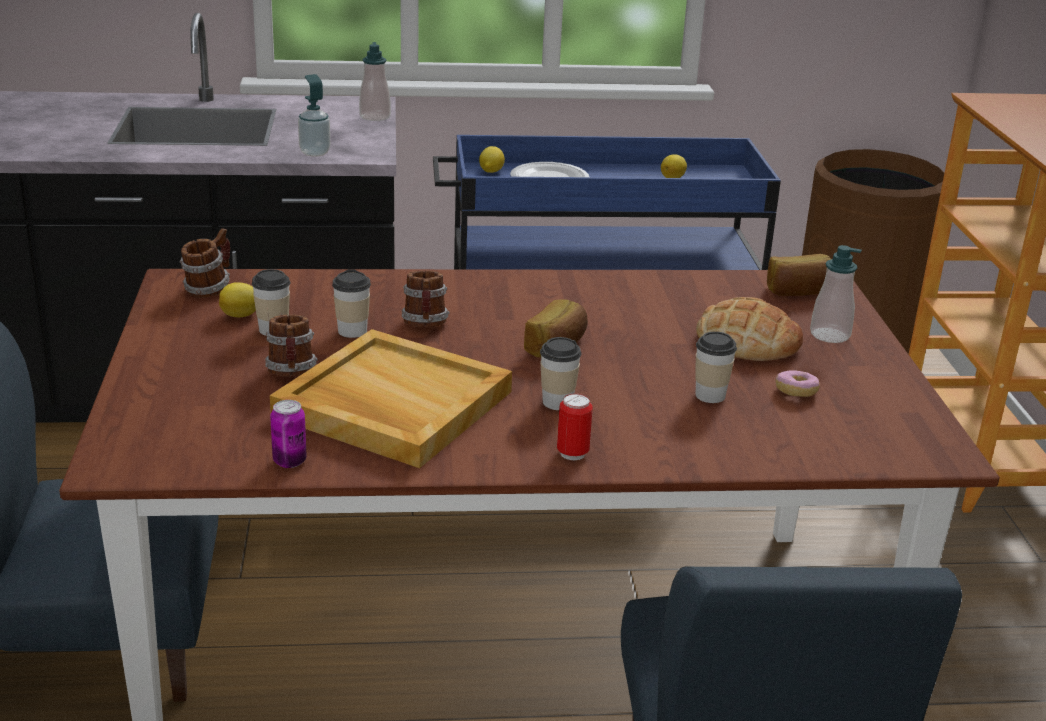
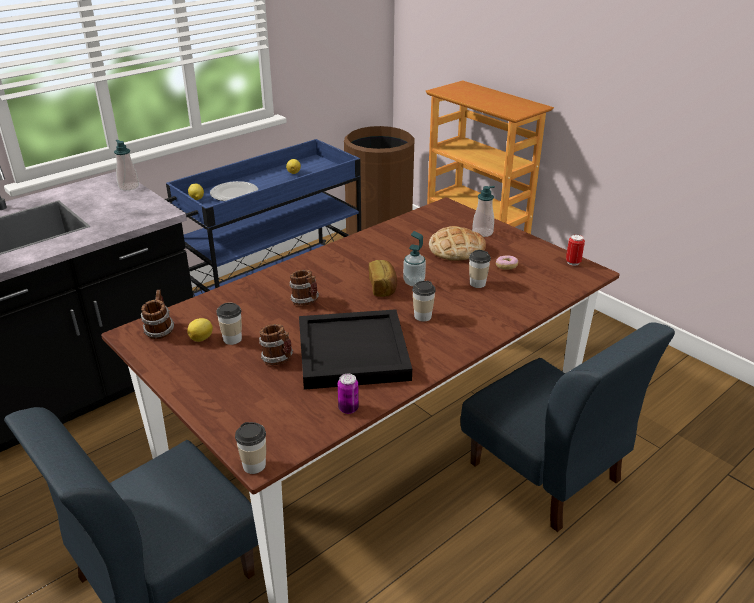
camera: 35 degrees left, 5 degrees up
(314, 153) = (128, 221): soap dispenser -> soap dispenser (414, 282)
(352, 331) = (275, 321): cup -> cup (254, 465)
(391, 404) = (352, 353): beige tray -> black tray
(572, 453) = (464, 339): can -> can (573, 262)
(799, 292) = (443, 215): bread -> none

